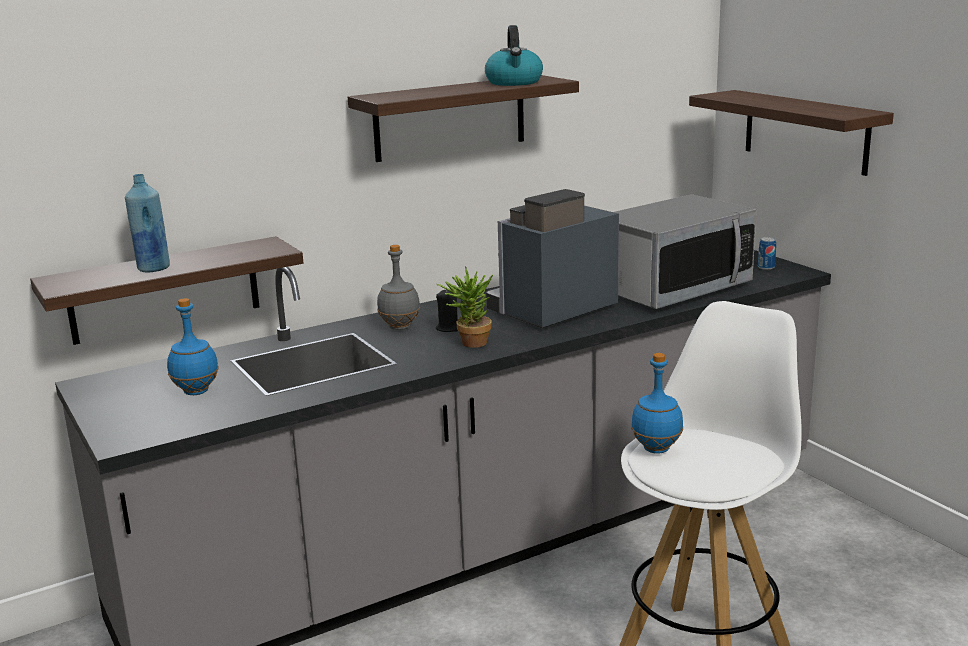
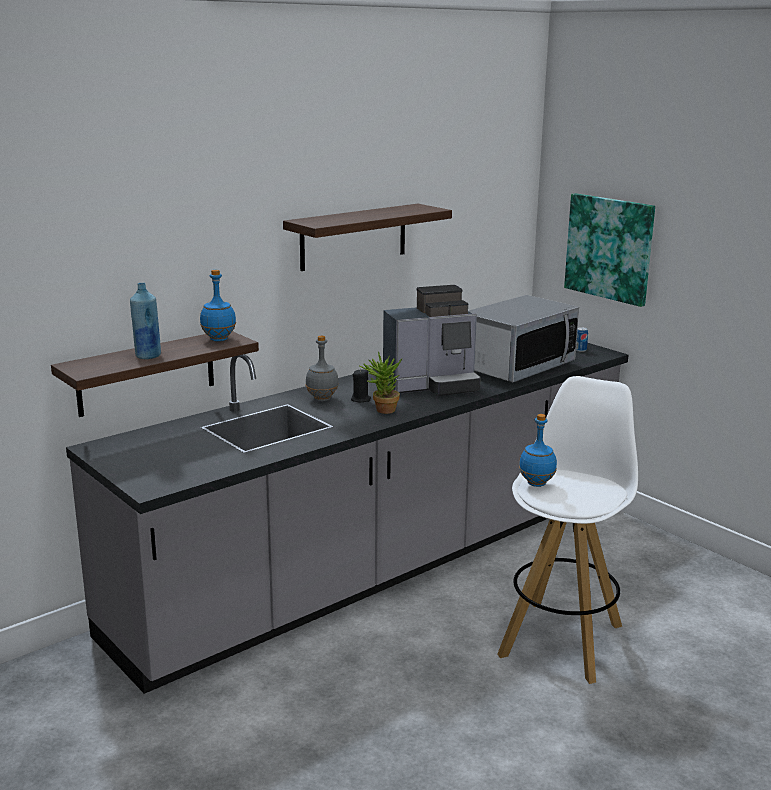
camera: 10 degrees left, 0 degrees up
(195, 391) = (186, 451): blue bottle -> blue bottle (218, 339)
(514, 82) = (404, 210): kettle -> none
(551, 311) = (433, 385): coffee machine -> coffee machine turned 150 degrees counterclockwise
(805, 131) = (610, 248): shelf -> picture

